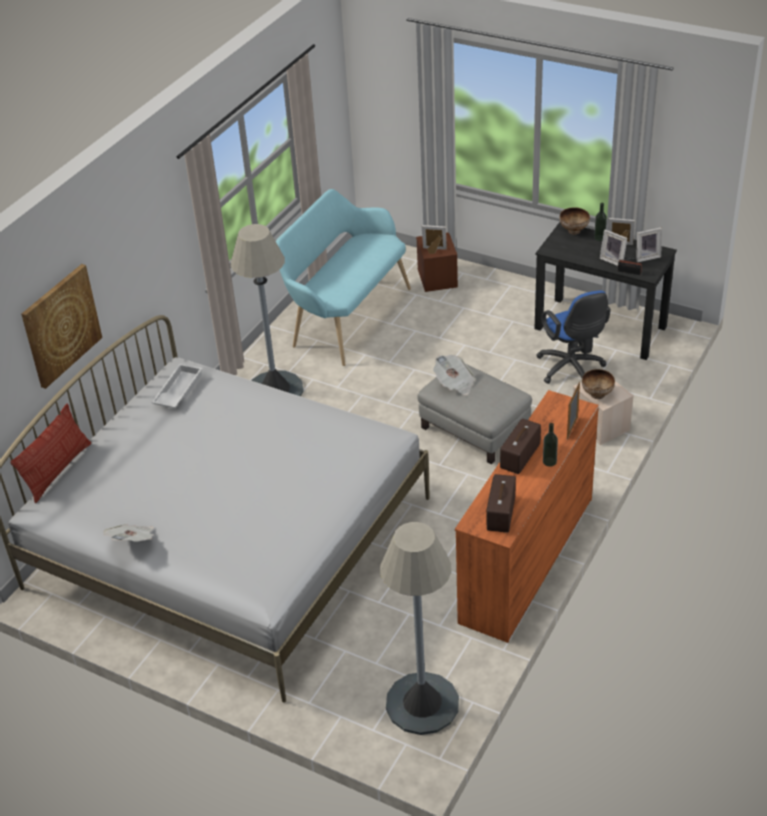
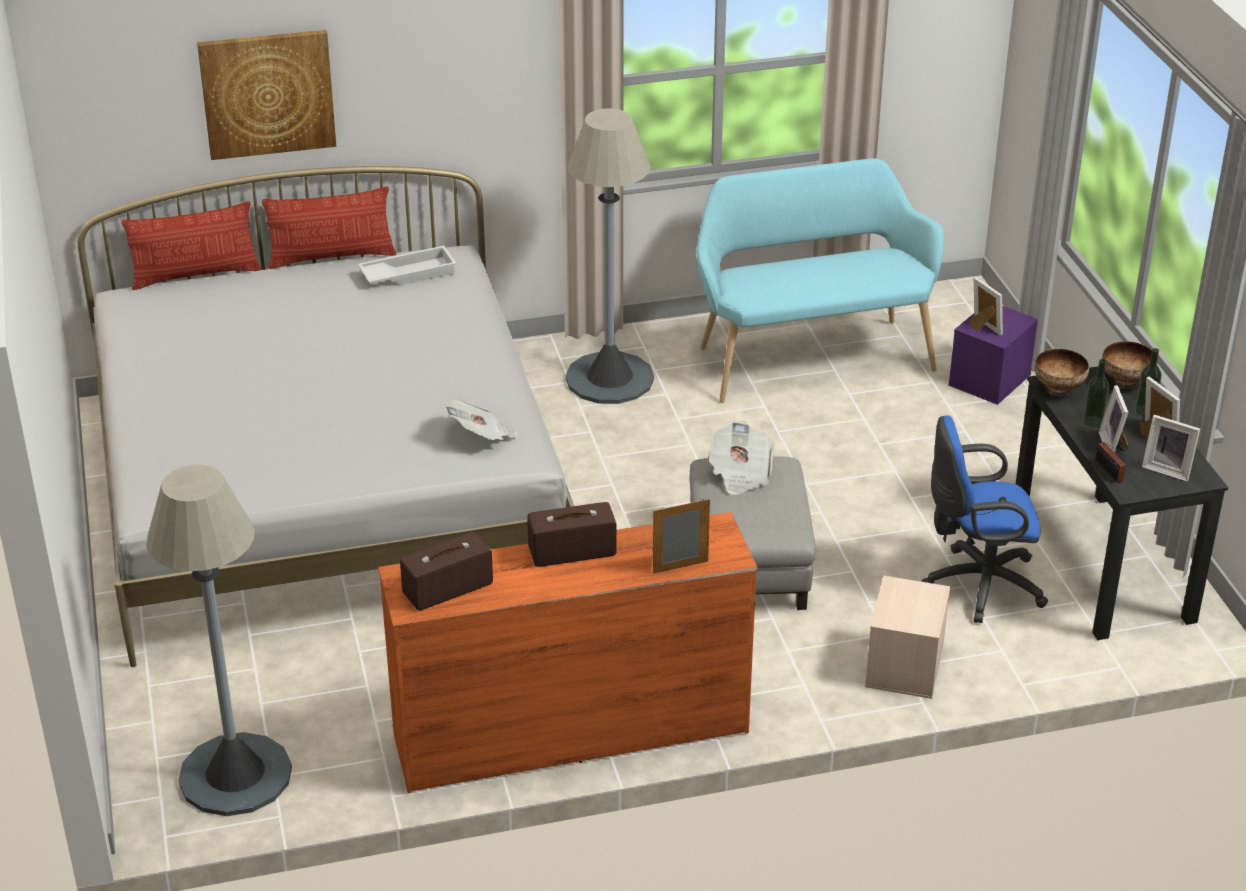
camera: 45 degrees right, 5 degrees down
(118, 410) = (332, 257): none -> pillow
(133, 541) = (140, 377): newspaper -> newspaper (482, 436)
(438, 278) = (990, 380): brown storage box -> purple storage box
(549, 461) = (591, 580): bottle -> bottle (1093, 421)
(572, 370) = (977, 585): blue office chair -> blue office chair turned 60 degrees clockwise
(597, 394) = (895, 604): bowl -> bowl (1058, 389)

